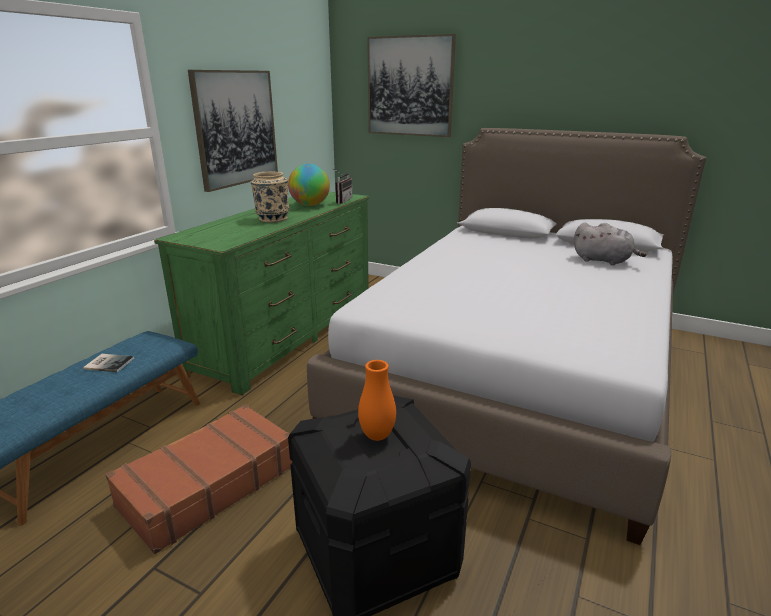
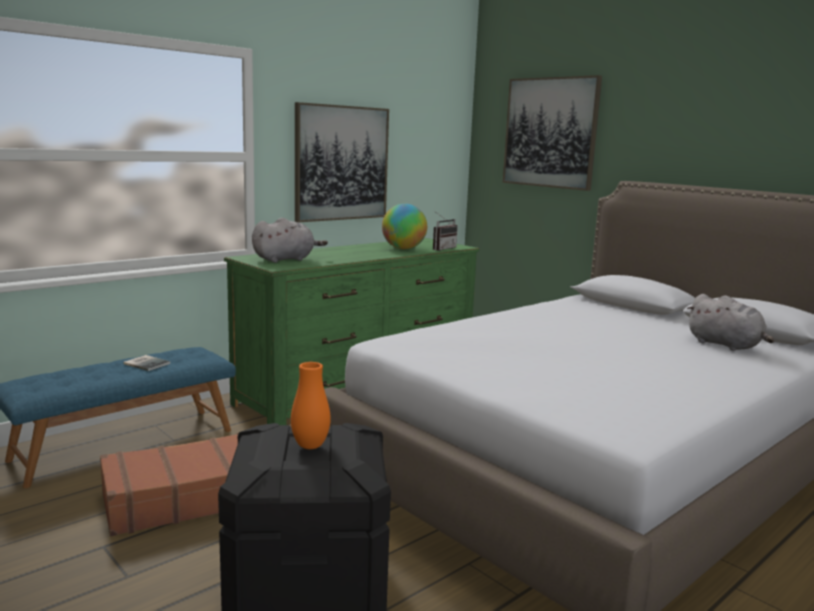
camera: 20 degrees right, 10 degrees down
(220, 234) = (286, 259): none -> grey plush toy
(272, 219) = (350, 254): beige vase -> none

